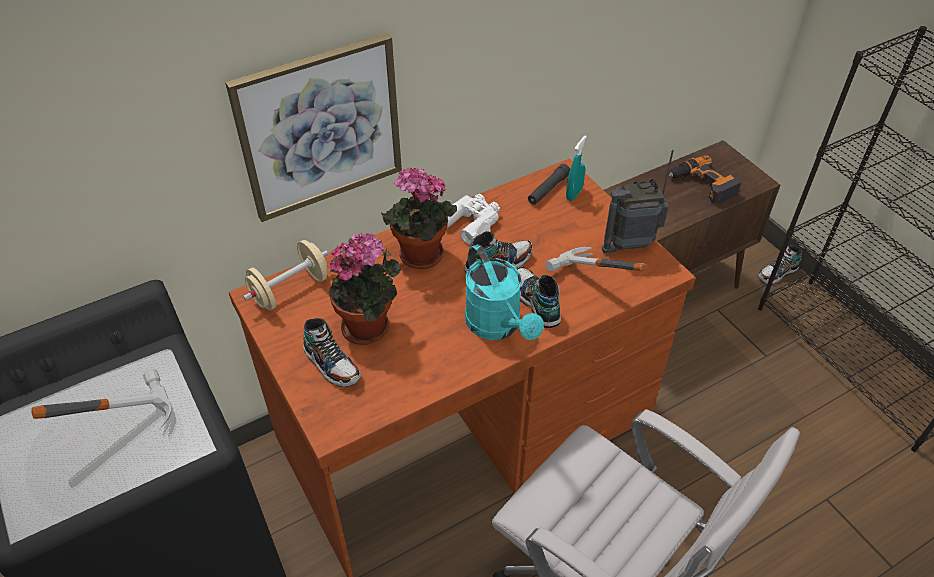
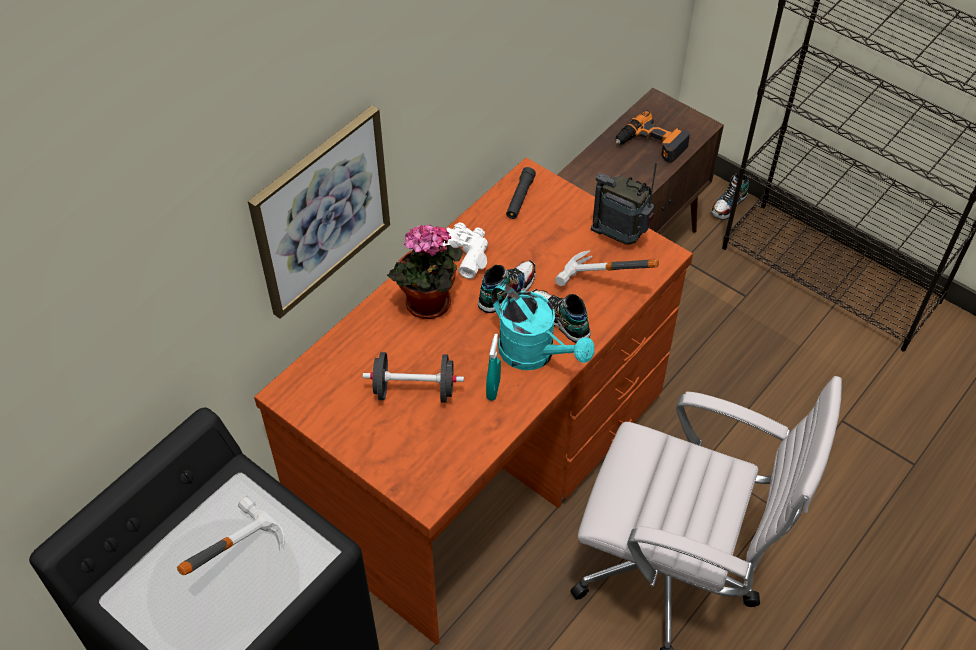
camera: 20 degrees left, 5 degrees up
(290, 290) = (316, 376): beige dumbbell -> none
(332, 364) = (397, 438): shoe -> none
(370, 326) = (414, 390): potted plant -> black dumbbell
(574, 194) = (547, 196): turquoise spray bottle -> turquoise spray bottle (493, 389)
(629, 244) = (620, 236): radio -> radio turned 60 degrees clockwise

